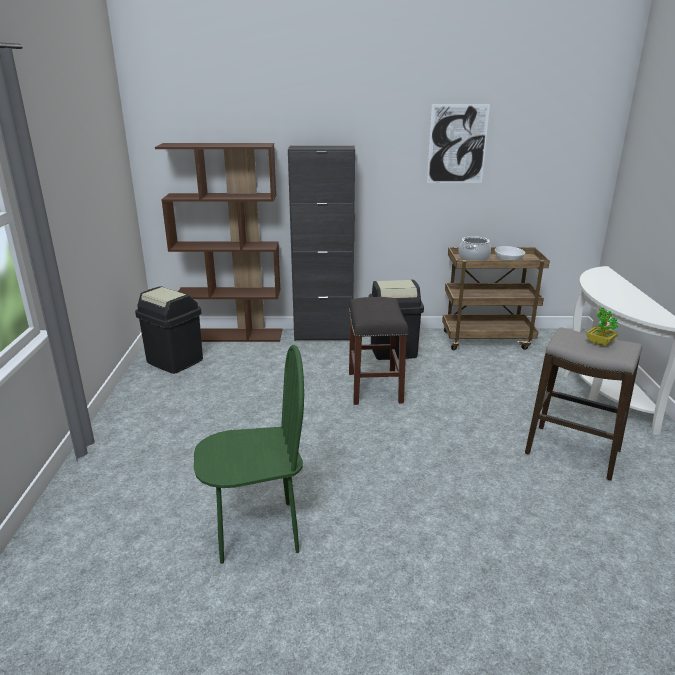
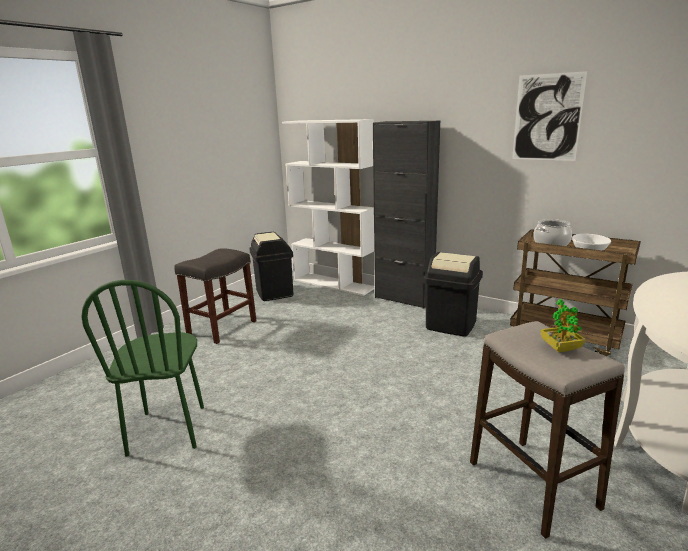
camera: 35 degrees right, 5 degrees down
(232, 335) = (334, 284): brown bookcase -> white bookcase
(257, 532) = (168, 430): green chair -> green chair turned 60 degrees clockwise
(375, 388) = (395, 352): grey stool -> grey stool (221, 328)

